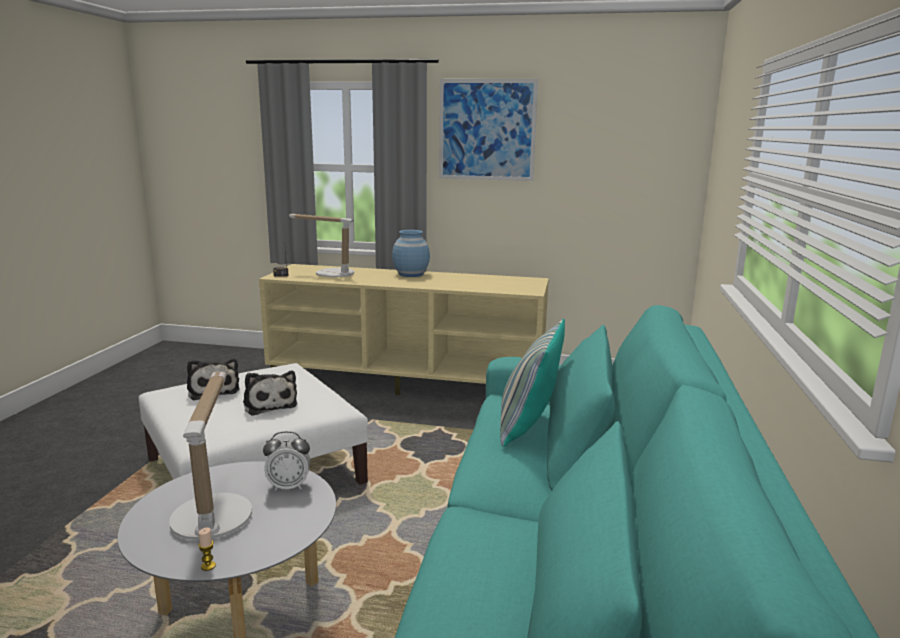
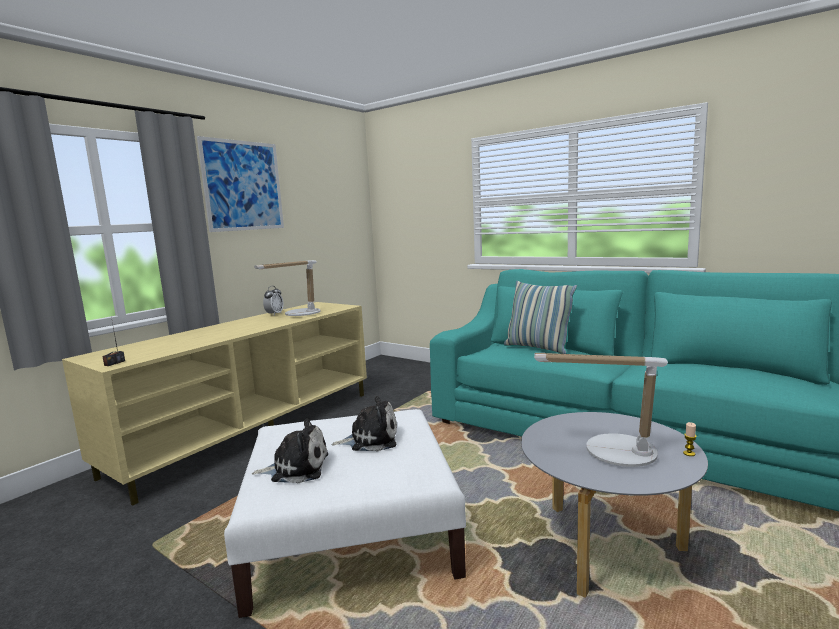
camera: 65 degrees left, 5 degrees down
(289, 486) = (572, 424): alarm clock -> alarm clock (274, 314)
(330, 274) = (159, 346): table lamp -> table lamp (298, 314)
(411, 274) = (228, 325): blue vase -> none

